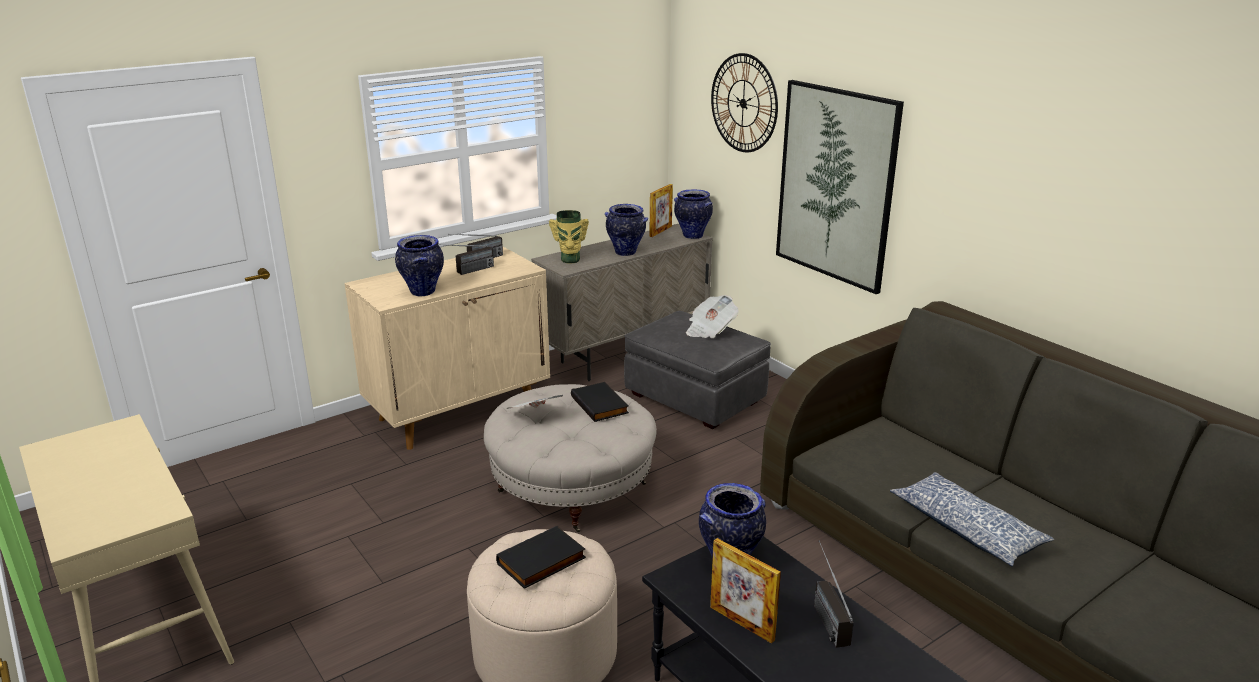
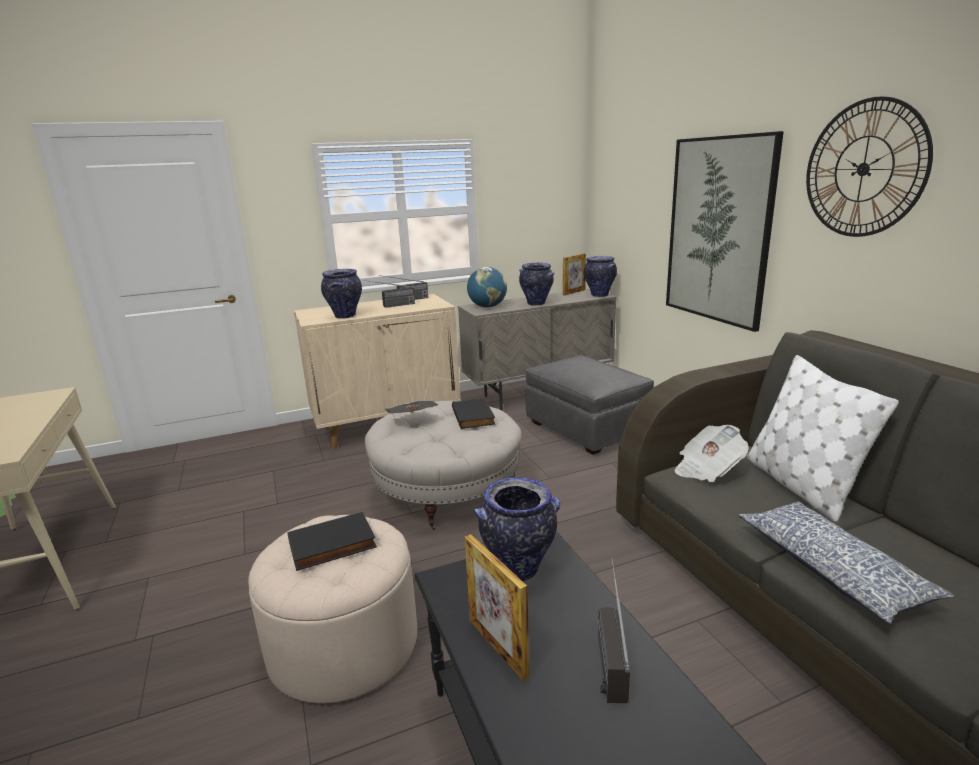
camera: 15 degrees right, 5 degrees down
(570, 260) = (487, 307): vase -> globe
(710, 330) = (600, 368): newspaper -> newspaper (707, 469)
(743, 103) = (641, 172): wall clock -> wall clock (863, 169)
(932, 454) = (801, 486): none -> white pillow

